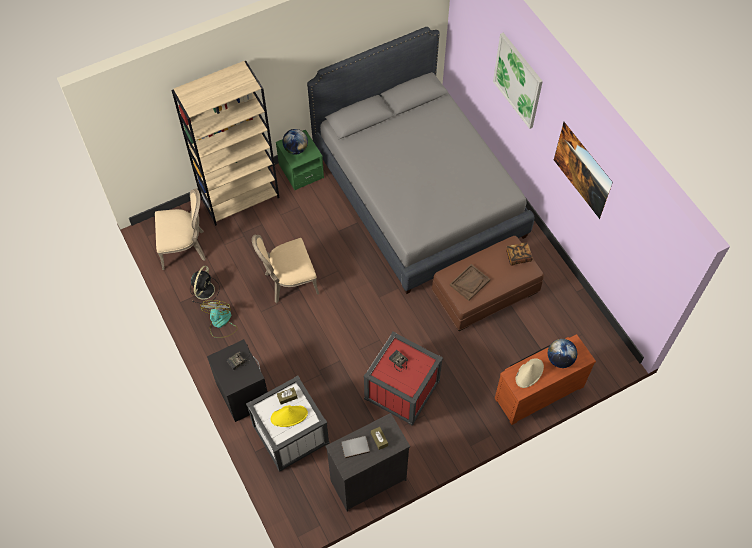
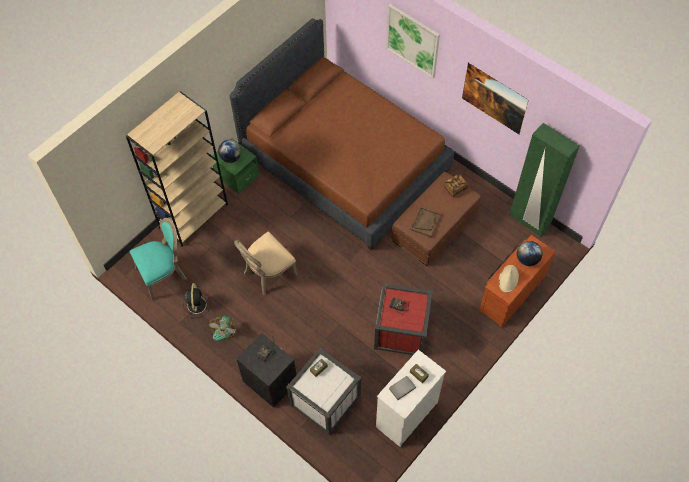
camera: 20 degrees left, 0 degrees up
(185, 247) = (163, 274): beige chair -> turquoise chair
(220, 323) = (224, 328): fan -> fan turned 150 degrees counterclockwise
(289, 416) = (327, 384): yellow hat -> none
(367, 480) = (406, 415): black dresser -> white dresser
(418, 193) = (344, 163): grey bed -> brown bed
(592, 321) = (529, 221): none -> green wardrobe

